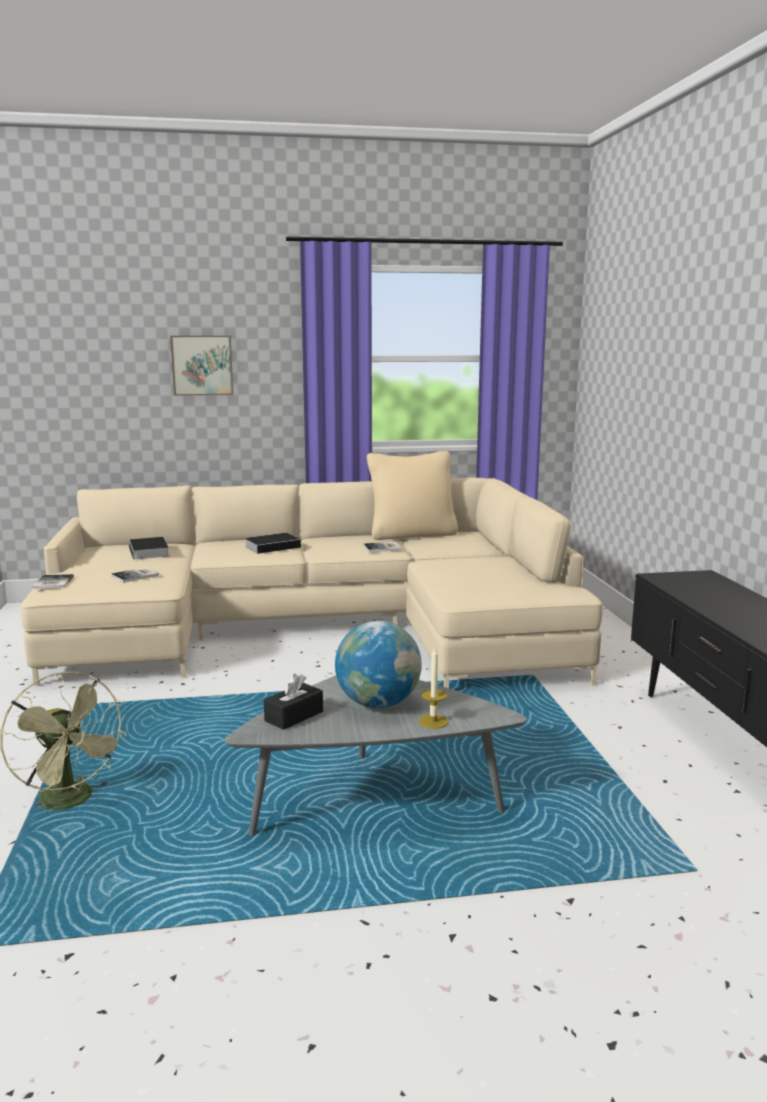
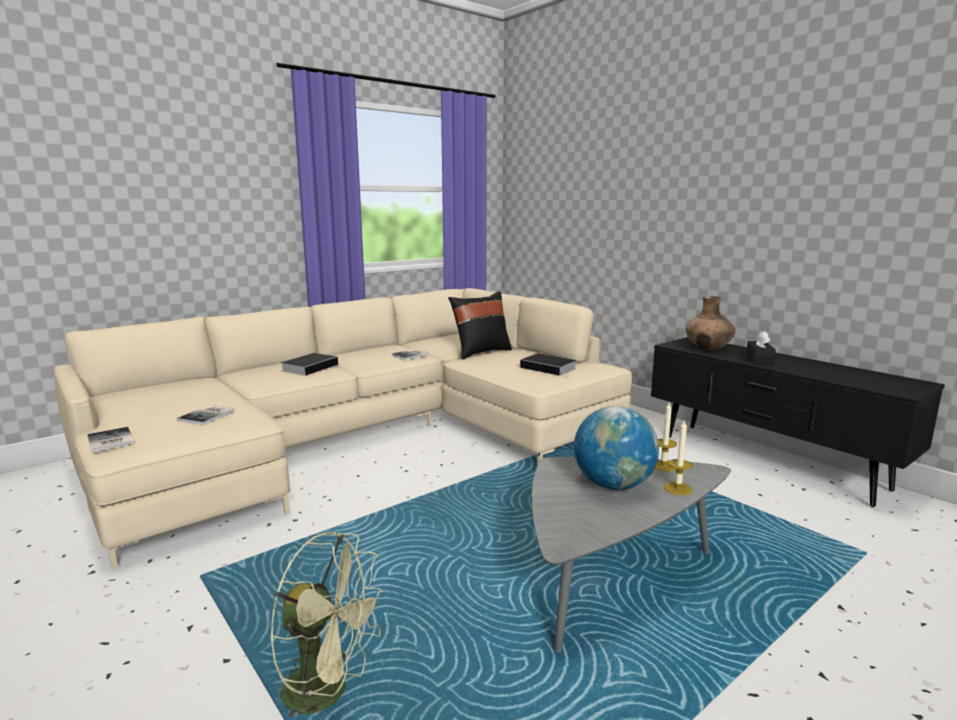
camera: 30 degrees left, 0 degrees up
(149, 552) = (184, 390): book -> book (550, 368)
(202, 365) = (192, 191): picture -> none
(294, 716) = (568, 517): black tissue box -> black tissue box (759, 359)
(412, 534) = (415, 342): beige pillow -> none
(459, 700) = (663, 466): none -> candle
(461, 555) = (480, 352): none -> black pillow
(695, 588) = (708, 349): none -> brown vase

